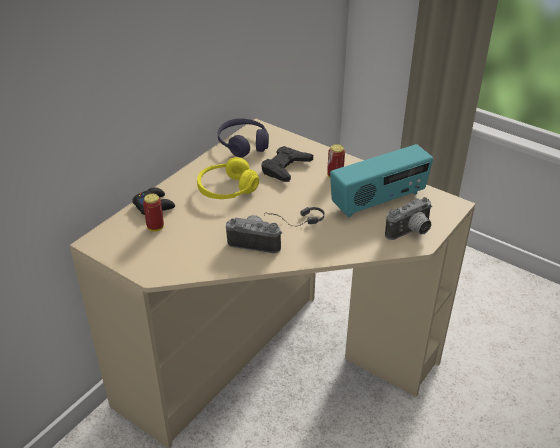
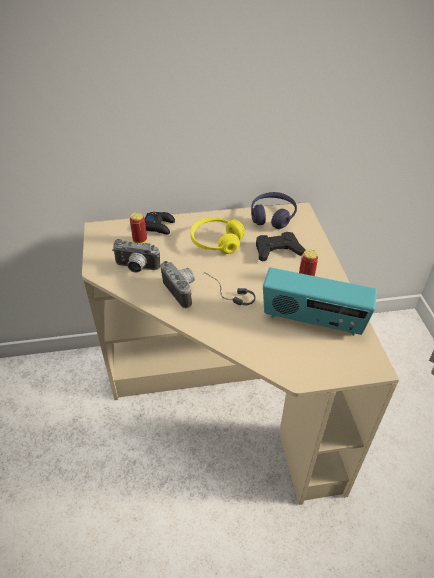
camera: 45 degrees right, 5 degrees up
(411, 233) = (302, 363): camera -> camera (136, 268)

